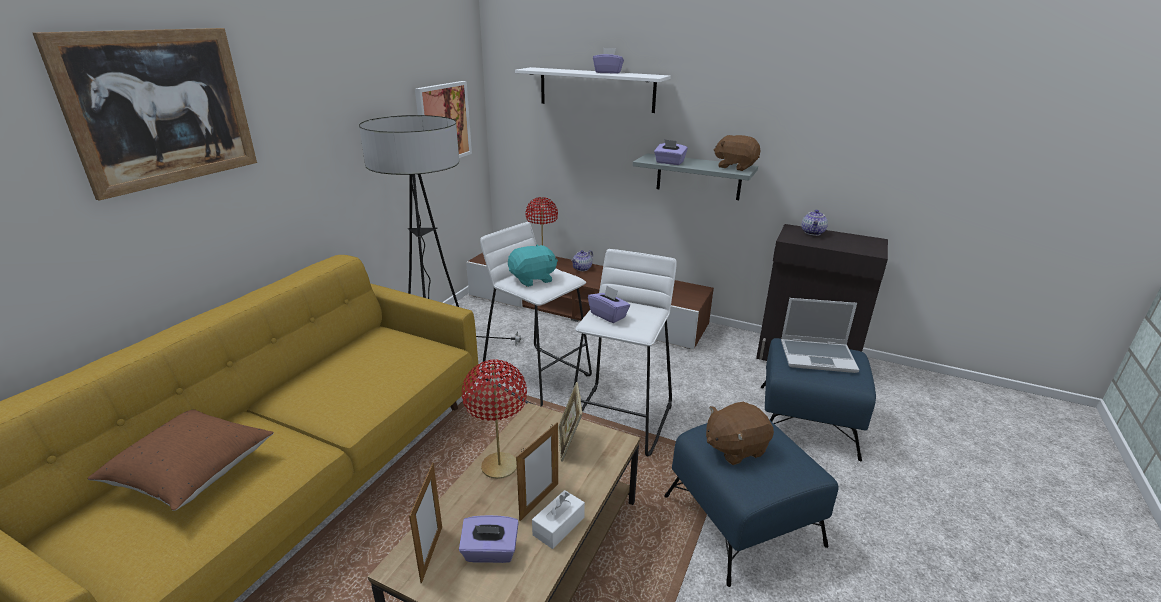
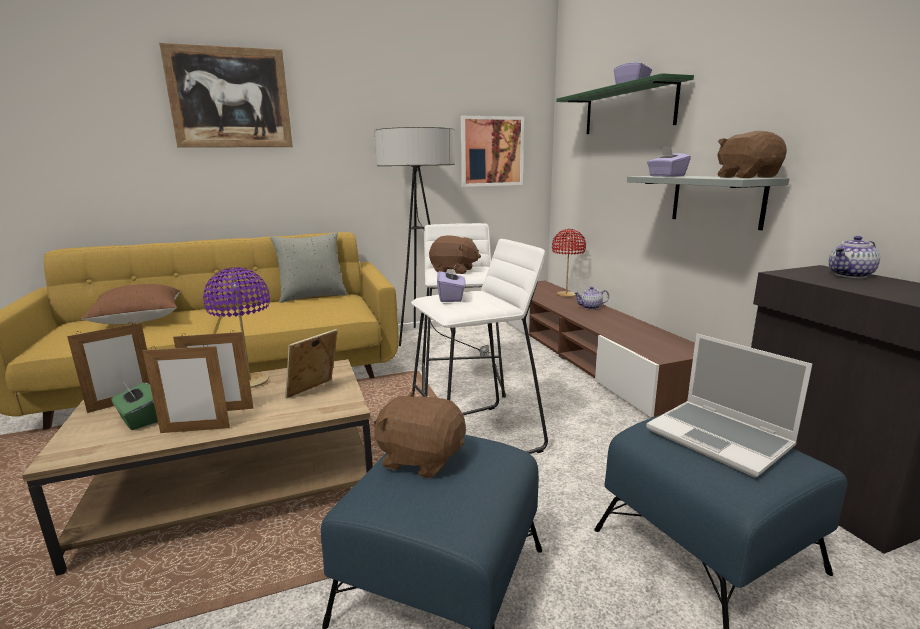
camera: 45 degrees right, 10 degrees down
(346, 348) = (312, 296): none -> grey pillow
(490, 552) = (139, 419): purple tissue box -> green tissue box
(500, 466) = (250, 382): red table lamp -> purple table lamp
(533, 279) = (454, 271): turquoise plush toy -> brown plush toy
(558, 526) = (195, 430): white tissue box -> picture frame
(596, 89) = (628, 109): white shelf -> green shelf

